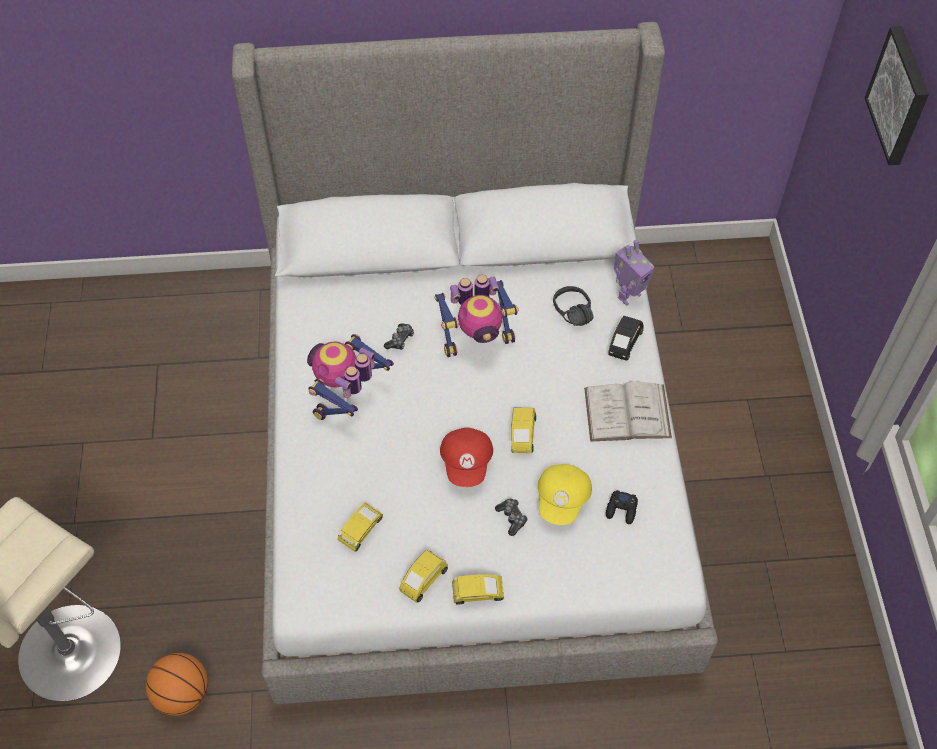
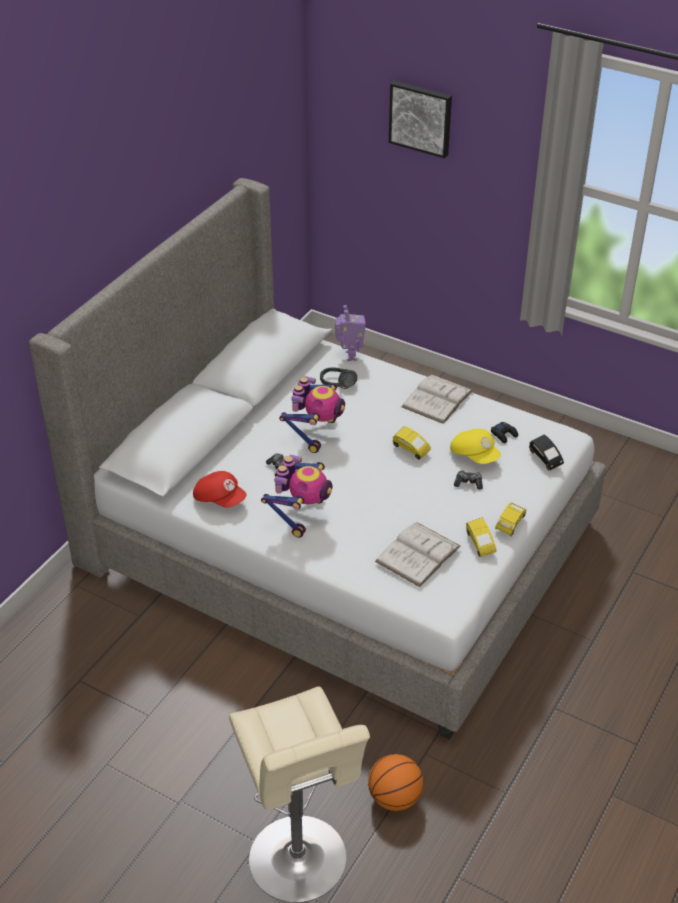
camera: 55 degrees left, 15 degrees down
(347, 398) = (301, 514): toy robot -> toy robot turned 135 degrees counterclockwise
(361, 531) = (418, 554): yellow toy car -> white book
(467, 462) = (409, 482): red cap -> red cap (220, 499)
(624, 343) = (384, 375): black toy car -> black toy car (544, 459)

